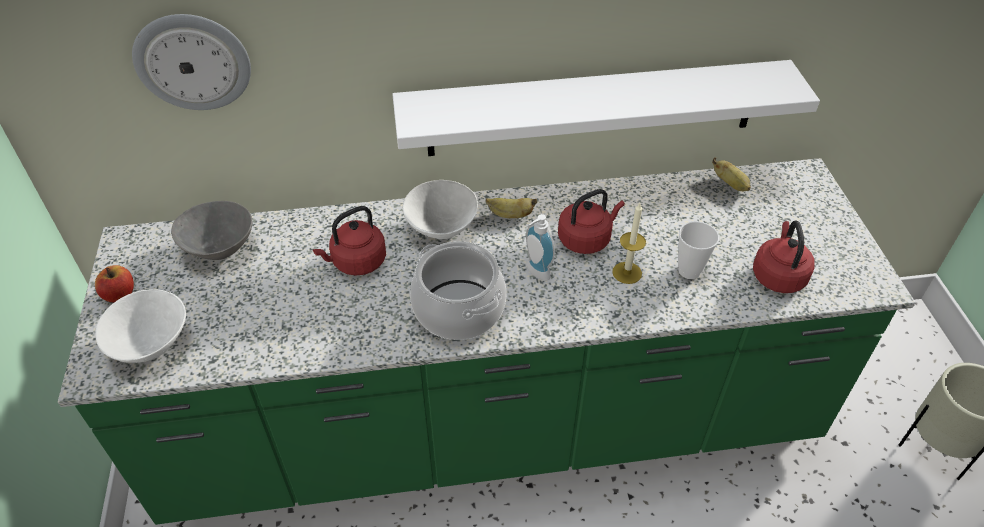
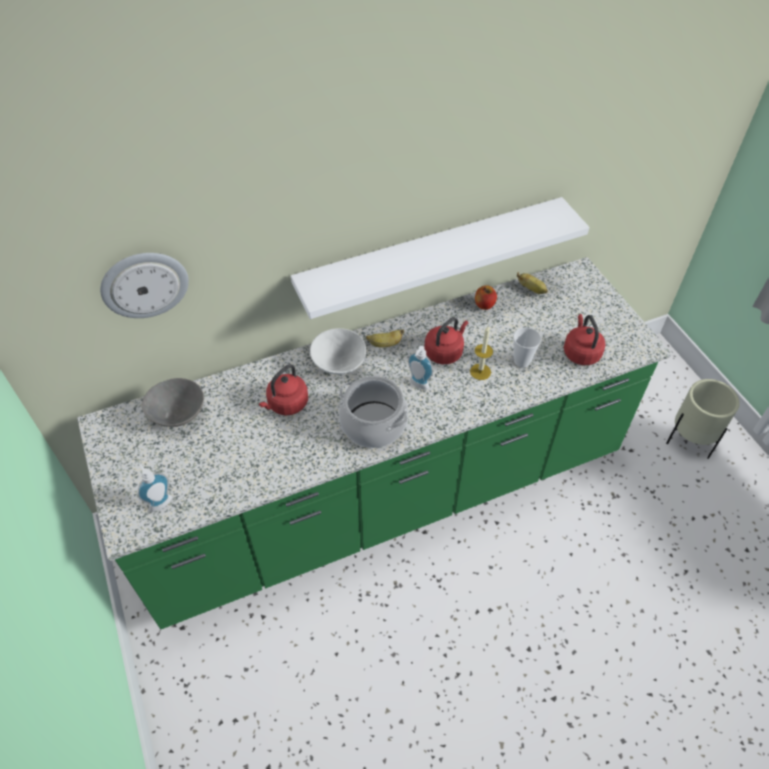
camera: 15 degrees left, 5 degrees up
(120, 294) = (116, 467): apple -> apple (484, 304)
(151, 346) = (159, 501): white bowl -> soap dispenser

